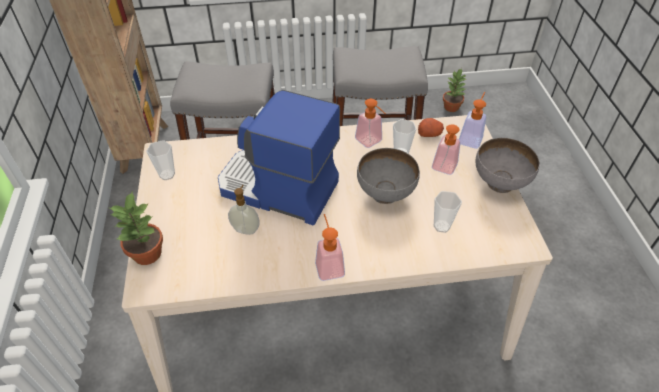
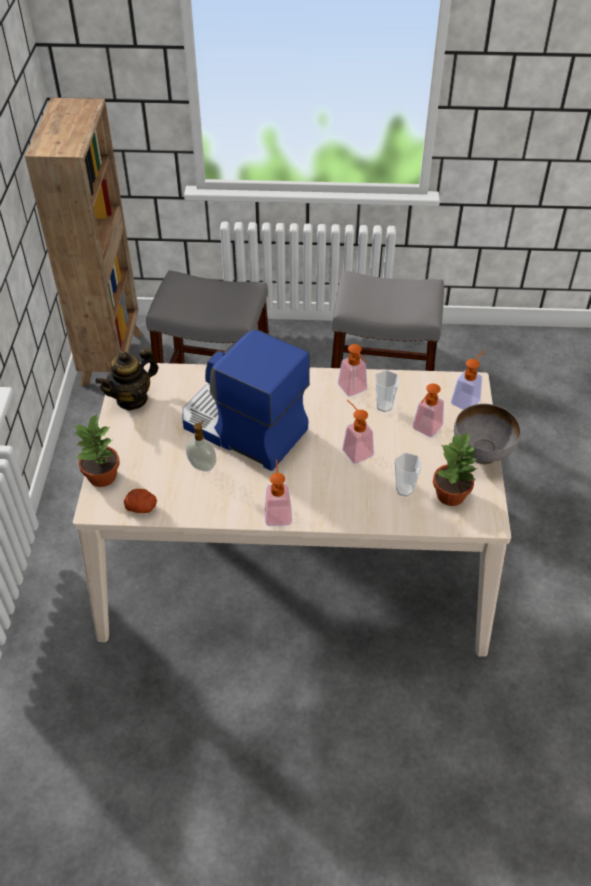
camera: 10 degrees right, 0 degrees up
(167, 174) = (132, 399): cup -> teapot
(385, 195) = (354, 449): grey bowl -> soap dispenser
(429, 134) = (422, 388): potato -> potato (142, 507)
(451, 107) = (500, 352): potted plant -> potted plant (451, 495)

